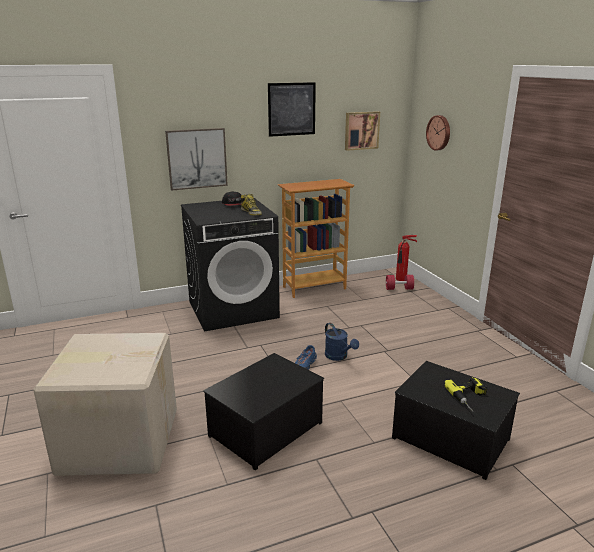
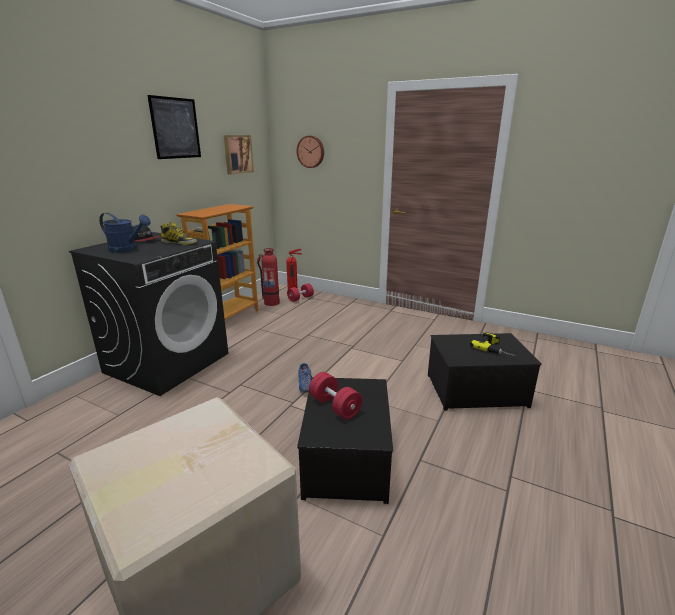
camera: 40 degrees left, 0 degrees up
(197, 158) = (79, 188): picture -> none
(259, 378) = (335, 406): none -> red dumbbell
(339, 357) = (323, 366): blue watering can -> blue watering can (127, 249)
(366, 285) = (271, 303): none -> fire extinguisher

